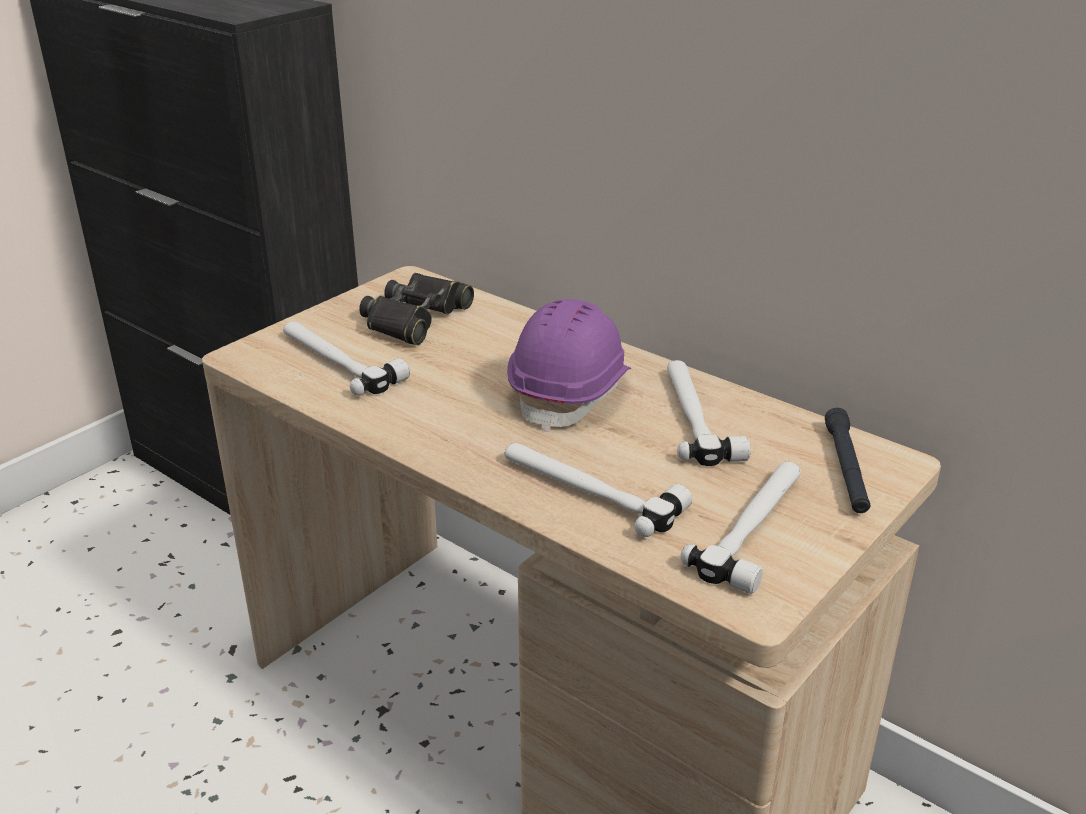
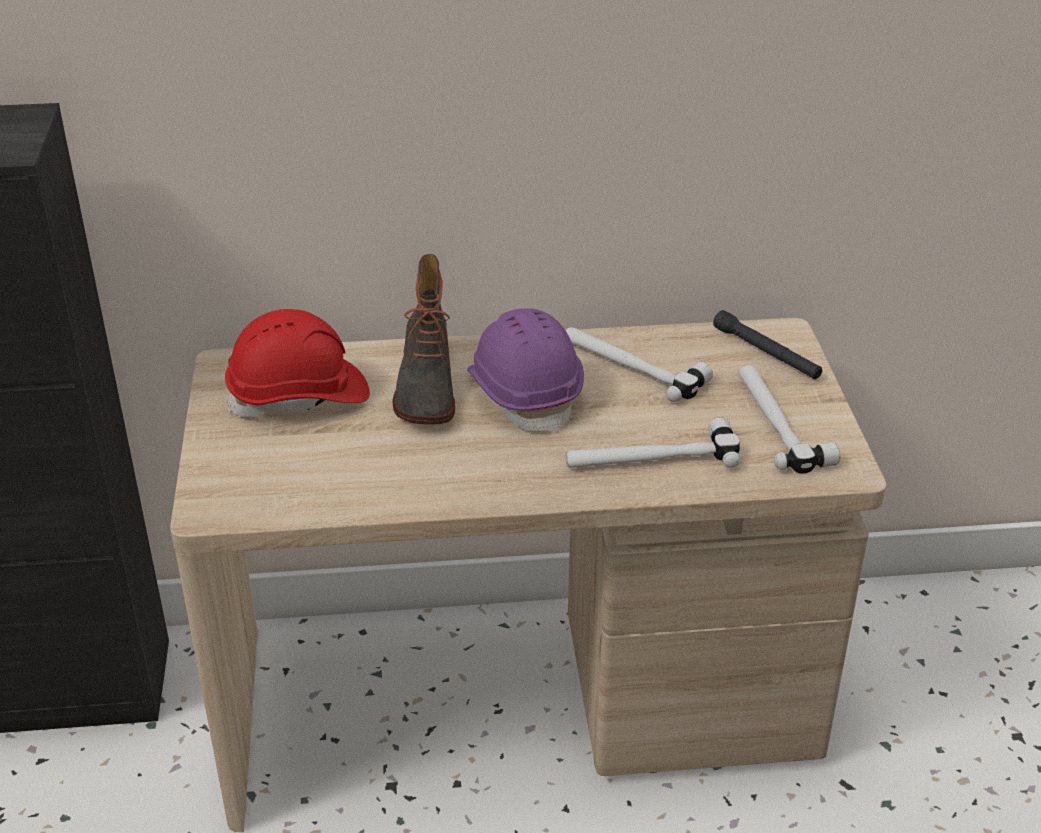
camera: 45 degrees left, 5 degrees up
(337, 361) = (304, 469): hammer -> none
(415, 318) = (299, 397): black binoculars -> red hard hat
(507, 353) = (424, 387): none -> boot

